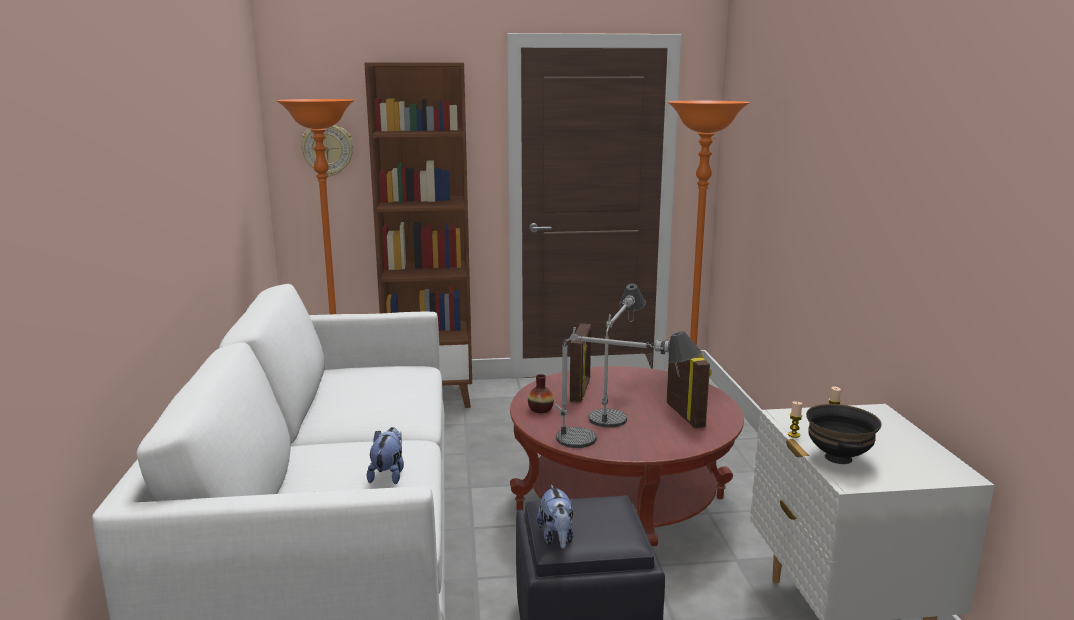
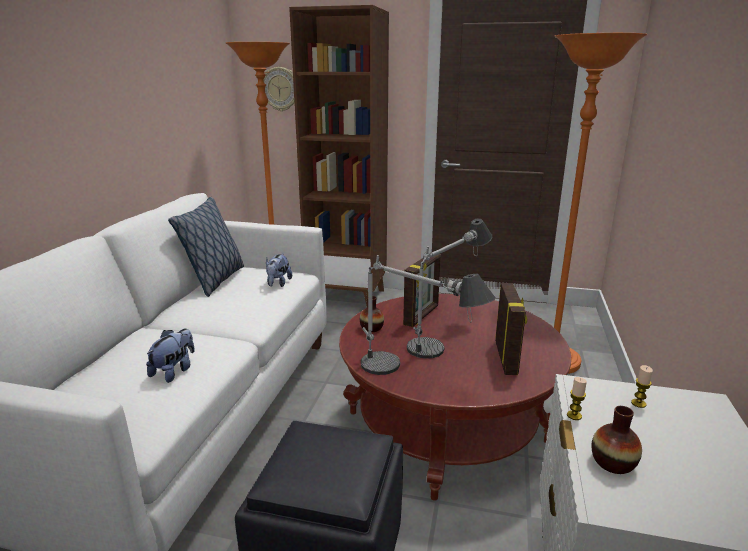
camera: 20 degrees right, 5 degrees up
(331, 386) = (215, 281): none -> pillow
(557, 537) = (282, 471): plush toy -> plush toy (278, 284)
(839, 458) = (613, 463): black bowl -> vase

